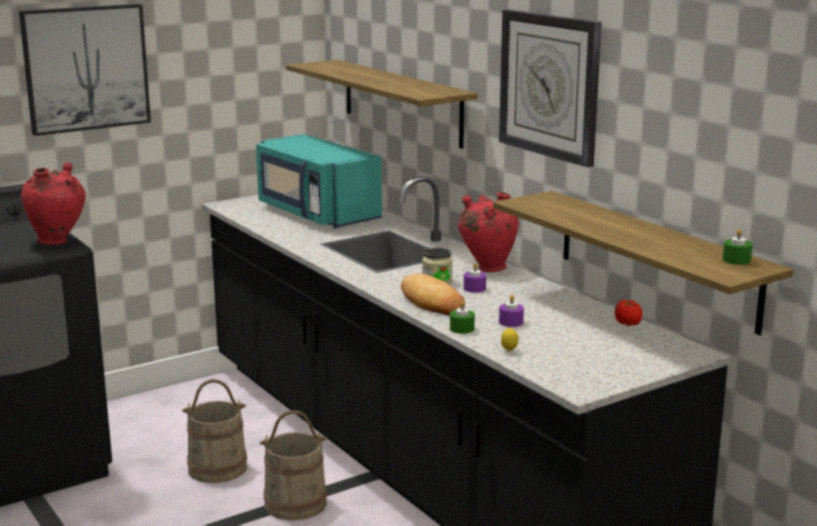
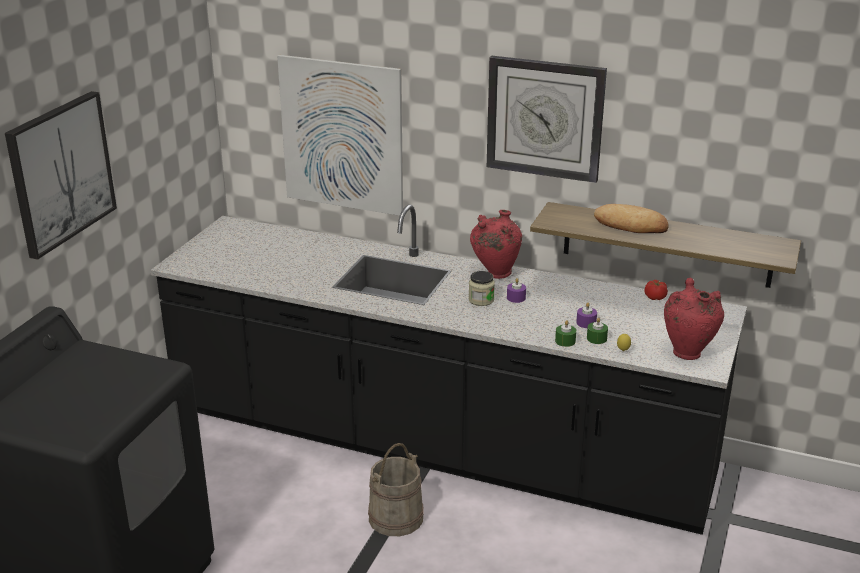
camera: 35 degrees left, 10 degrees up
(57, 242) = (149, 367): red vase -> red vase (688, 352)
(217, 468) = (295, 512): beige bucket -> none
(316, 214) = (275, 253): turquoise microwave -> none
(401, 102) = (342, 135): shelf -> picture
(431, 302) = (507, 322): bread -> bread (630, 225)
(736, 260) = (763, 242): green candle -> green candle (596, 338)

